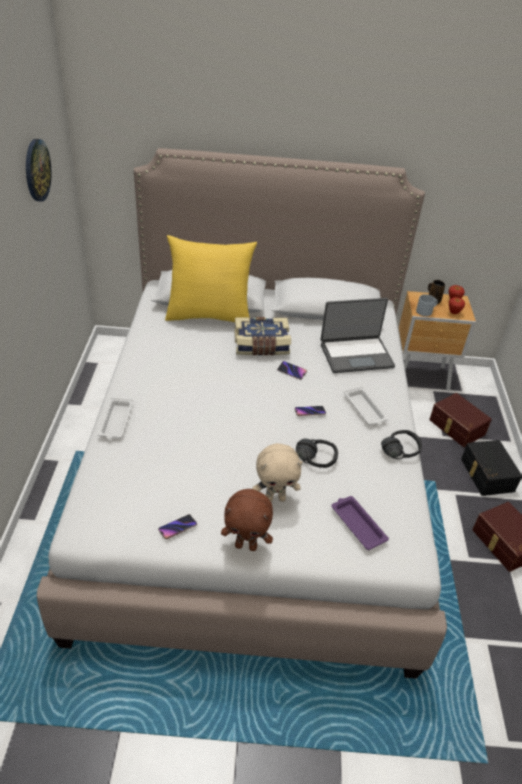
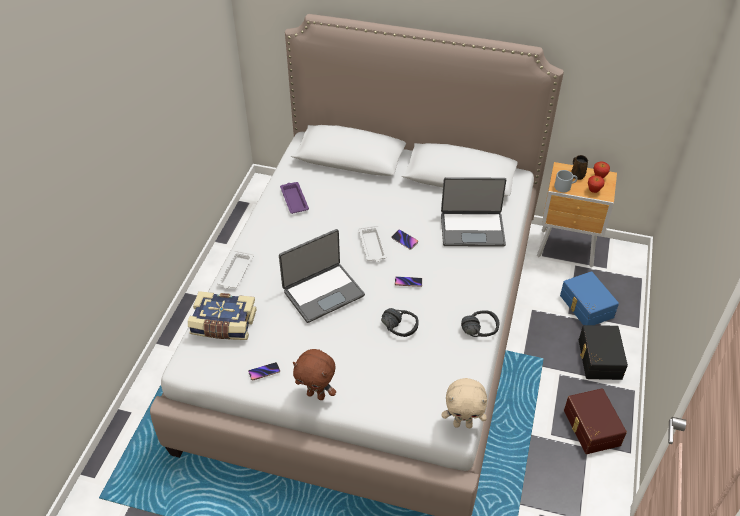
camera: 15 degrees right, 5 degrees up
(36, 170) = (190, 41): wall clock -> none
(209, 316) = (344, 175): yellow pillow -> none
(221, 431) = (323, 292): none -> laptop
(261, 345) = (384, 211): book -> book (223, 325)
(275, 498) = (352, 358): beige plush toy -> beige plush toy (463, 424)
(357, 524) = (416, 390): purple tray -> purple tray (294, 199)
(365, 409) = (461, 285): white tray -> white tray (372, 246)
(456, 427) = (585, 306): brown storage box -> blue storage box

